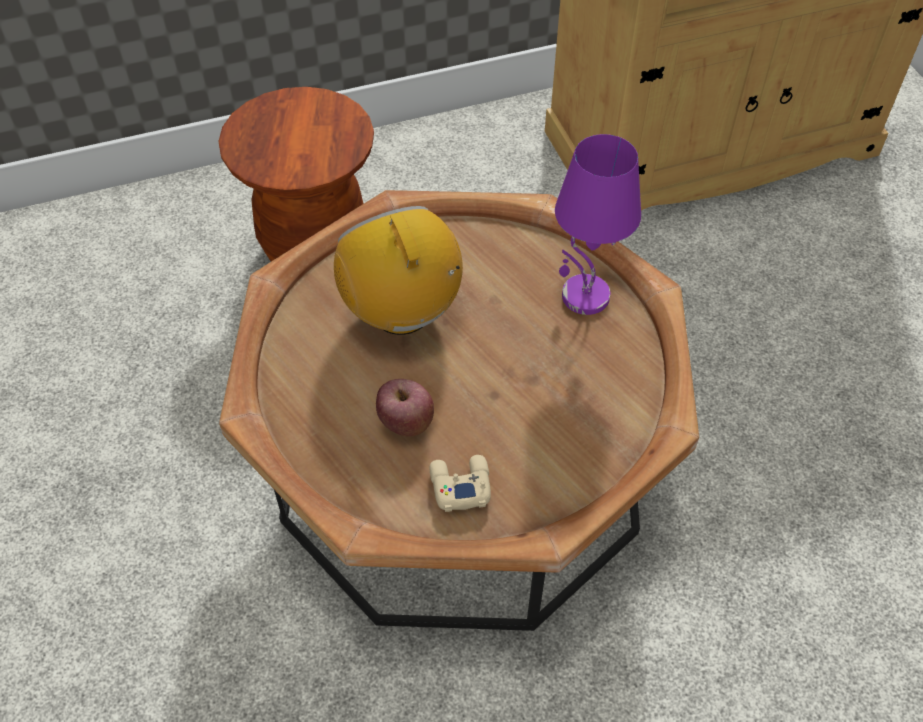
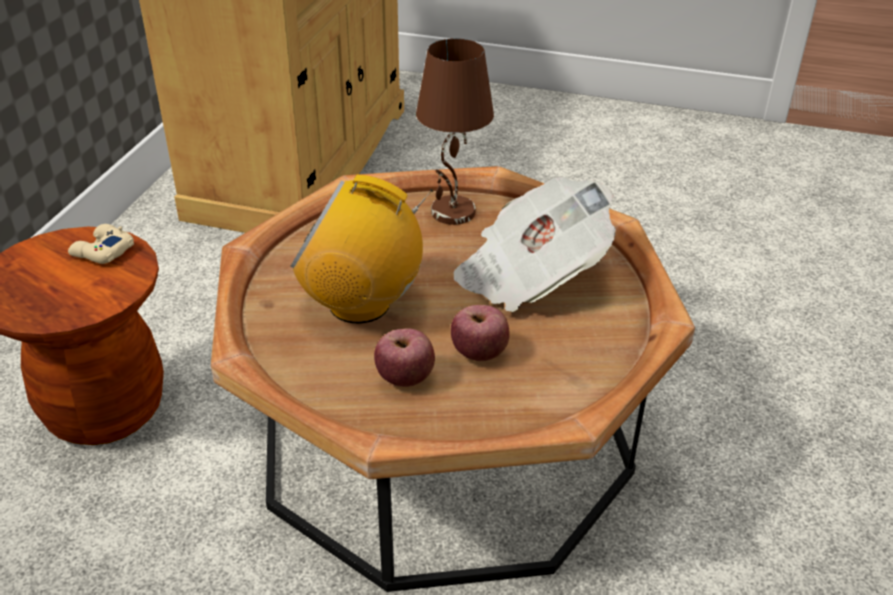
camera: 55 degrees left, 15 degrees down
(337, 392) = (405, 378): none -> apple
(460, 485) = (571, 352): beige game controller -> beige game controller (102, 251)
(542, 401) = (530, 275): none -> newspaper
(584, 297) = (453, 213): purple table lamp -> brown table lamp

